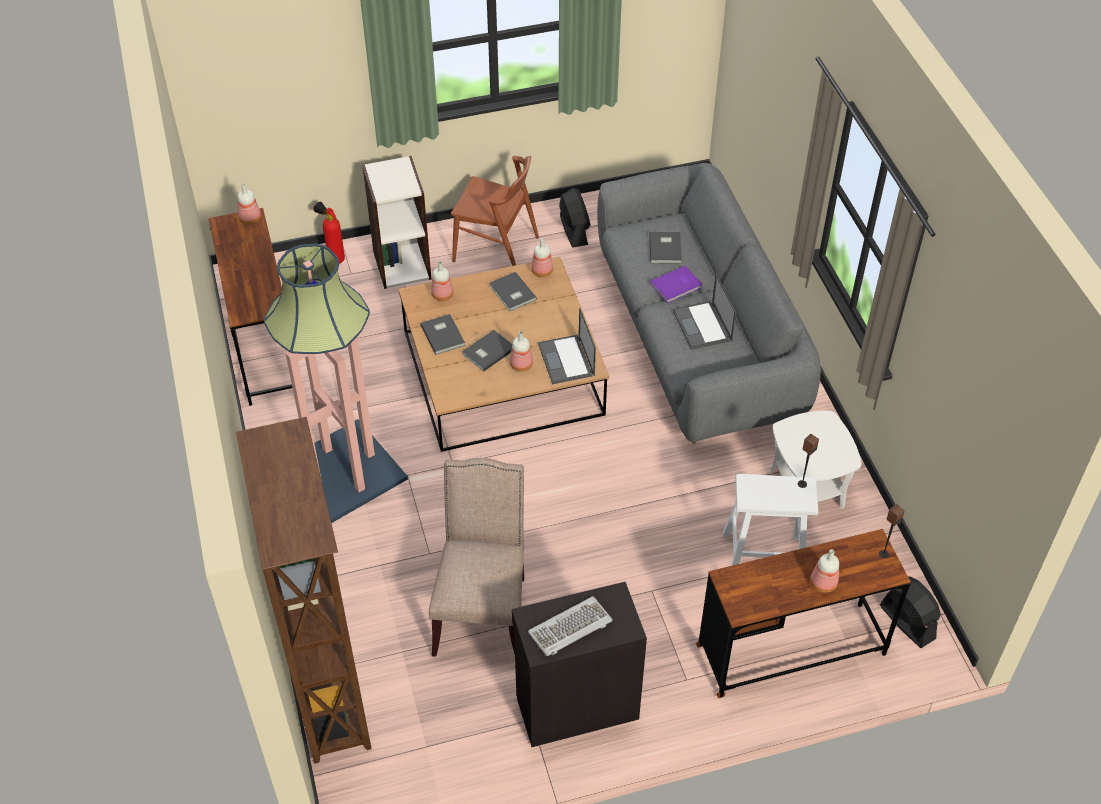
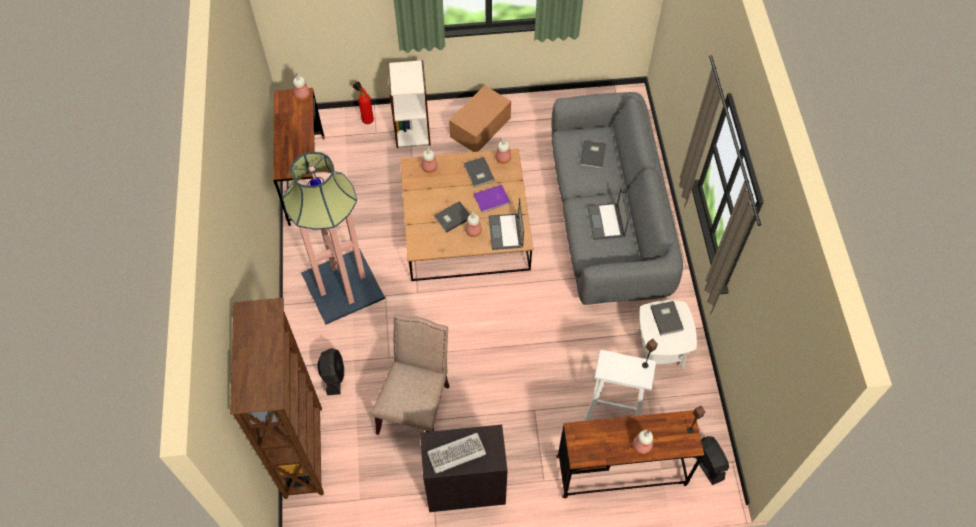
camera: 10 degrees right, 10 degrees up
(443, 334) = (424, 199): grey book -> grey book (667, 318)
(496, 249) = (480, 127): brown chair -> cardboard box
(574, 230) = (538, 120): black fan -> black fan (333, 376)
(677, 286) = (595, 186): purple book -> purple book (492, 199)

